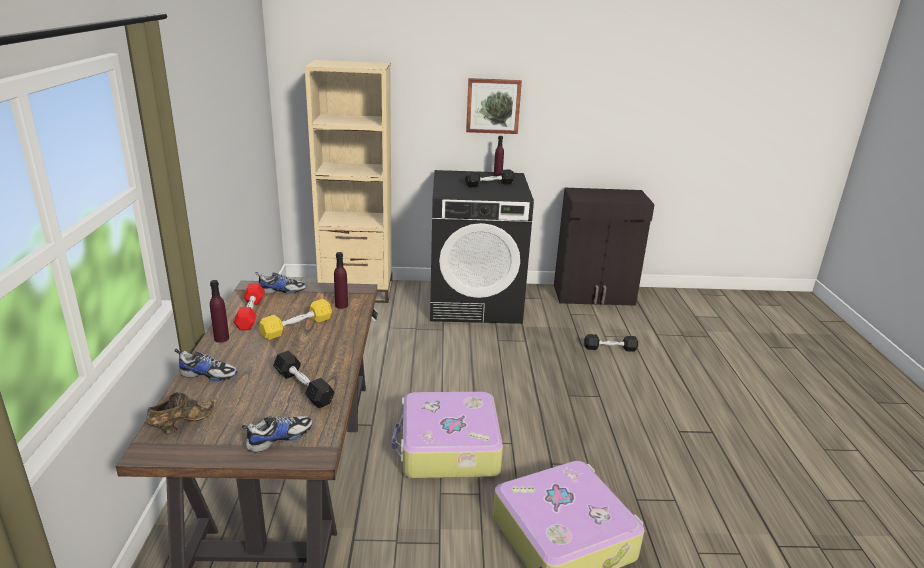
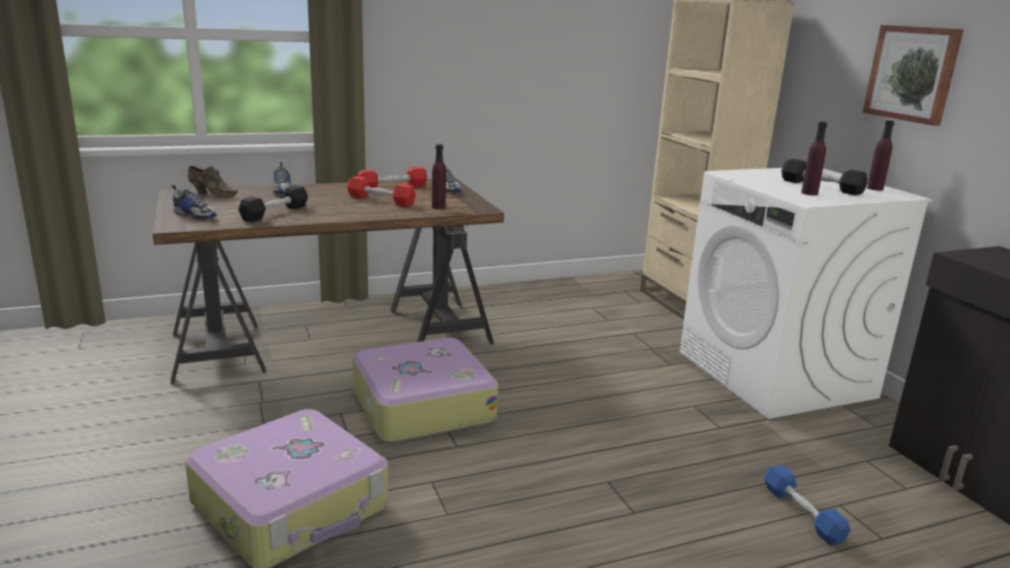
camera: 70 degrees right, 5 degrees down
(221, 338) = (342, 186): purple bottle -> purple bottle (809, 193)
(297, 327) = (381, 200): yellow dumbbell -> red dumbbell
(475, 302) = (775, 375): black washing machine -> white washing machine
(610, 348) = (802, 514): black dumbbell -> blue dumbbell

